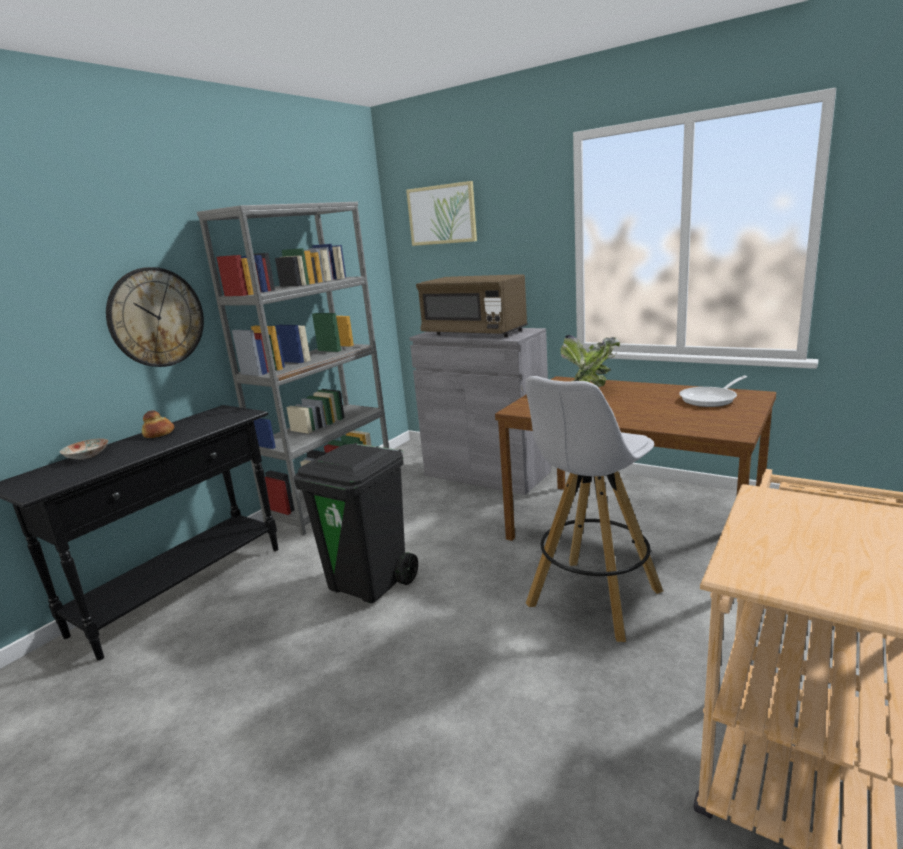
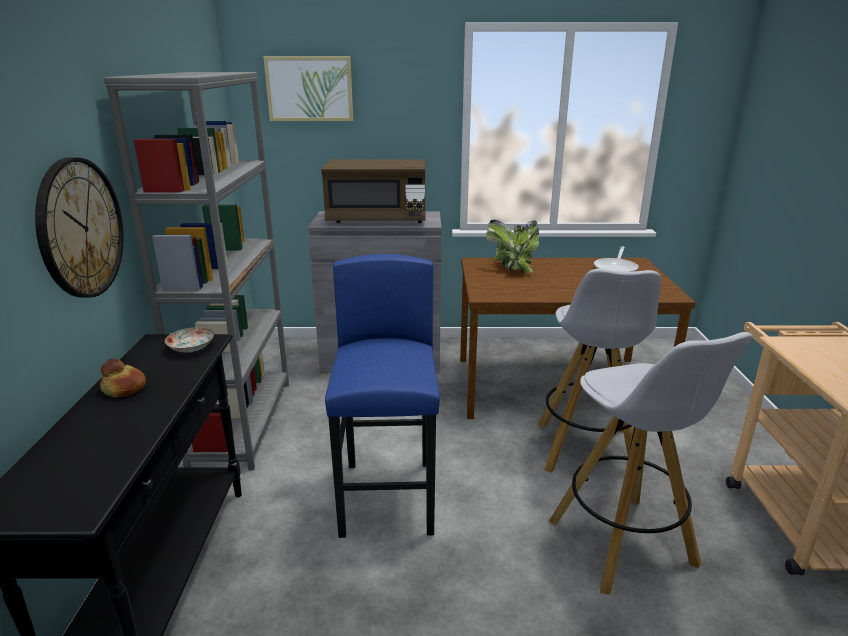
camera: 35 degrees left, 5 degrees up
(87, 456) = (62, 441): plate -> plate (192, 348)
(370, 583) = (389, 497): black trash can -> blue stool
(526, 696) = (623, 544): none -> white stool

